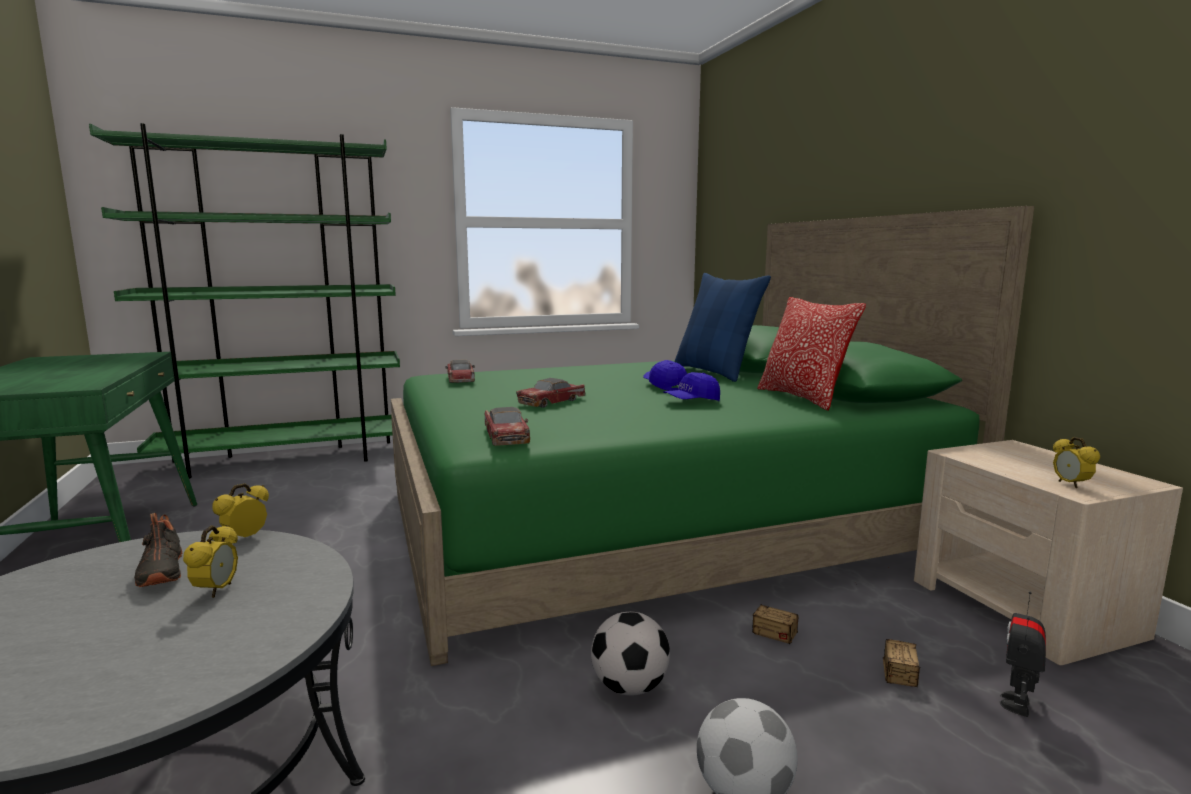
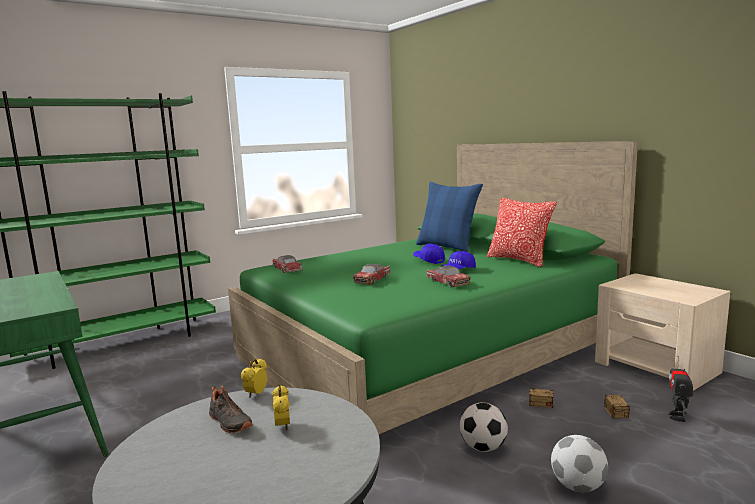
camera: 15 degrees left, 0 degrees up
(506, 436) = (377, 306): toy car -> toy car (447, 282)
(1070, 484) = (681, 296): alarm clock -> none

